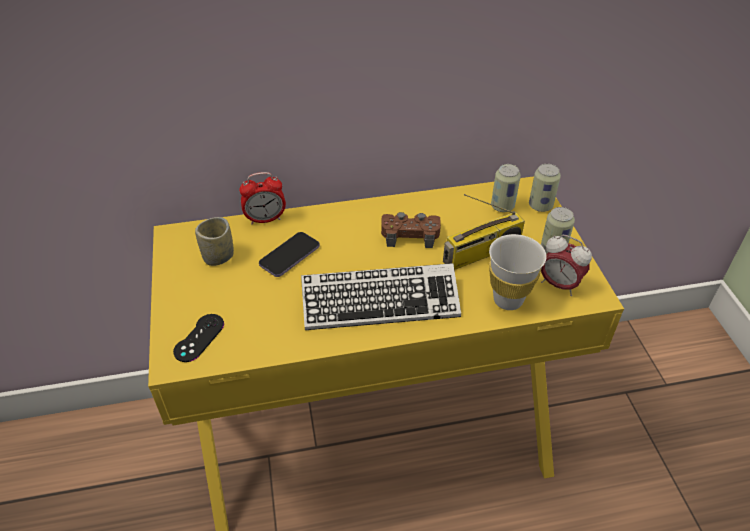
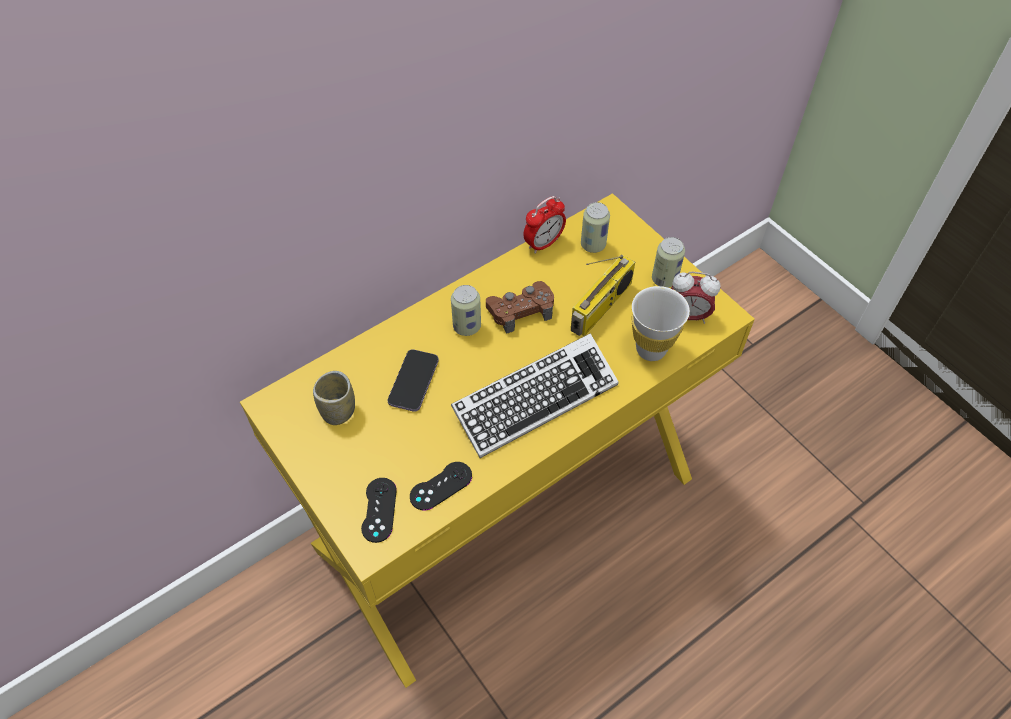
camera: 25 degrees left, 10 degrees up
(259, 339) = (441, 486): none -> black game controller
(265, 219) = (360, 347): alarm clock -> alarm clock (543, 243)
(540, 206) = (628, 231): can -> can (467, 327)

